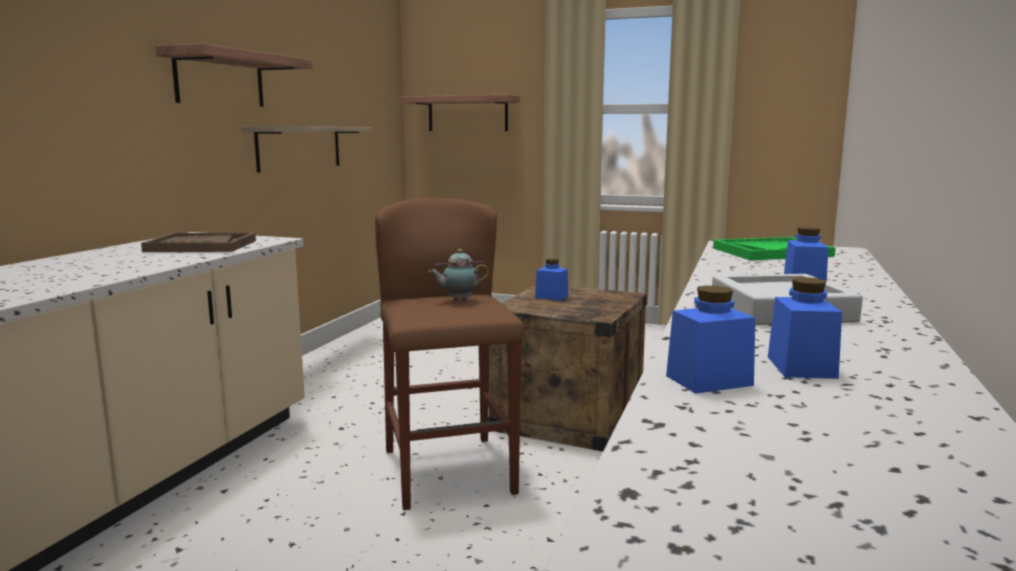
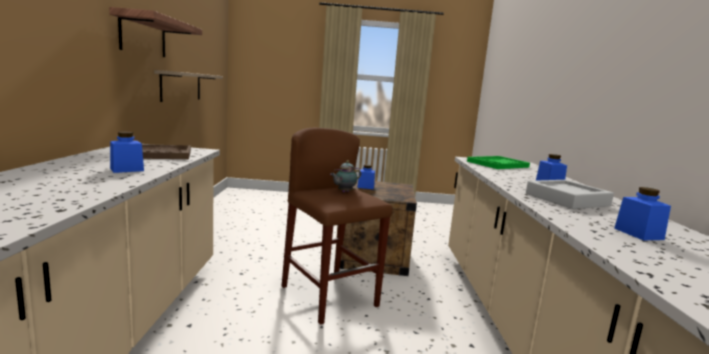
camera: 20 degrees left, 0 degrees up
(467, 114) = (272, 72): shelf -> none
(709, 380) = (618, 244): blue jar -> blue jar (127, 169)

